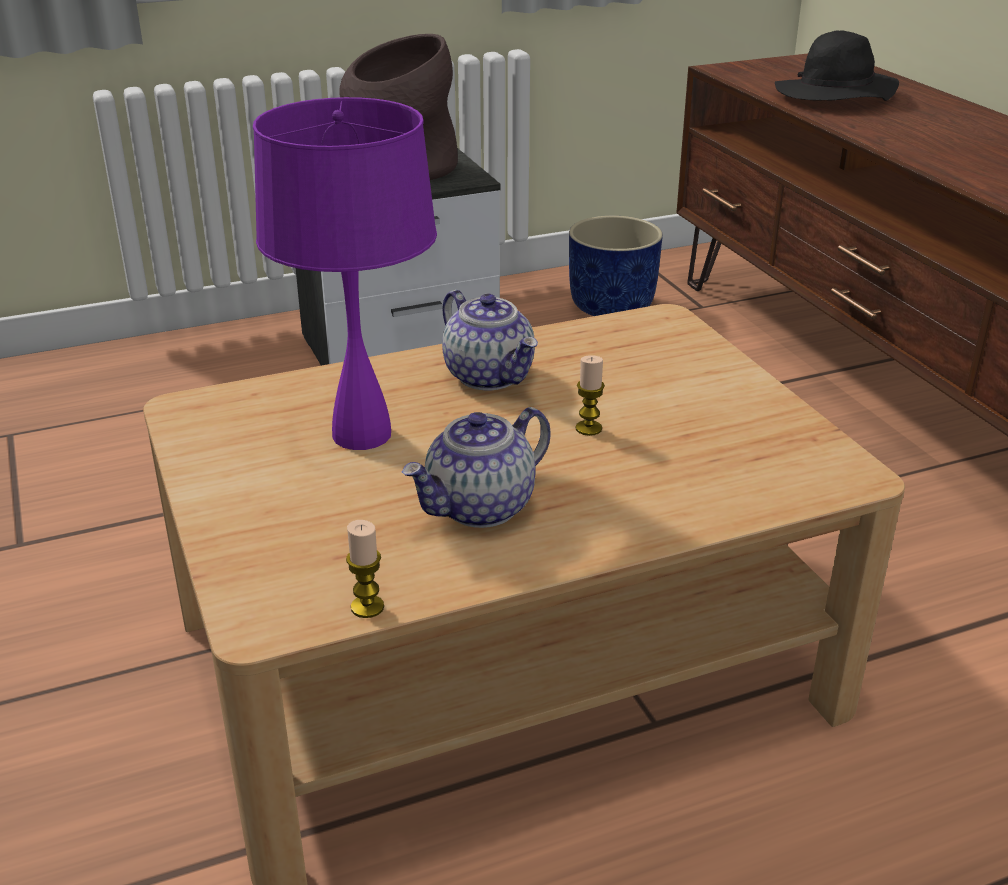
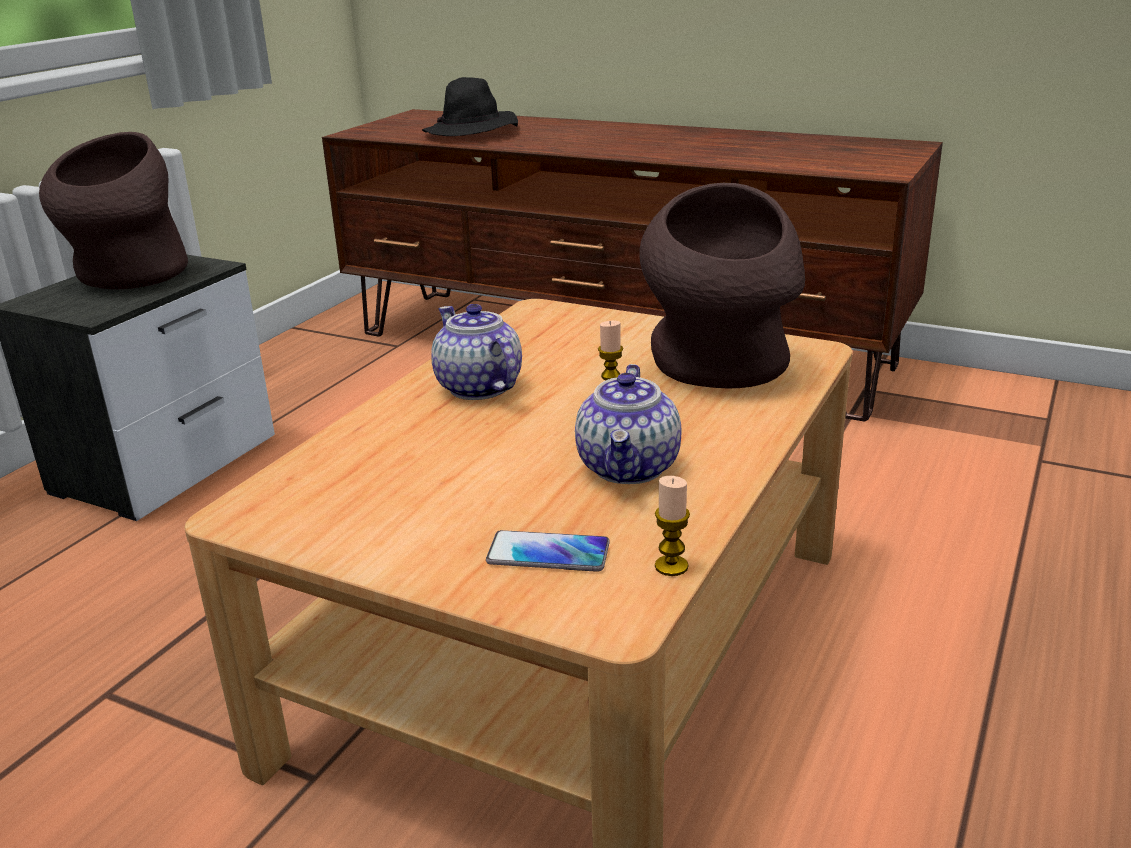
camera: 40 degrees left, 5 degrees down
(307, 545) = (548, 553): none -> phone
(360, 434) = (445, 465): purple table lamp -> none
(490, 376) = (477, 387): teapot -> teapot turned 135 degrees counterclockwise
(612, 306) = (324, 368): blue planter -> none
(720, 453) = (720, 370): none -> brown vase

